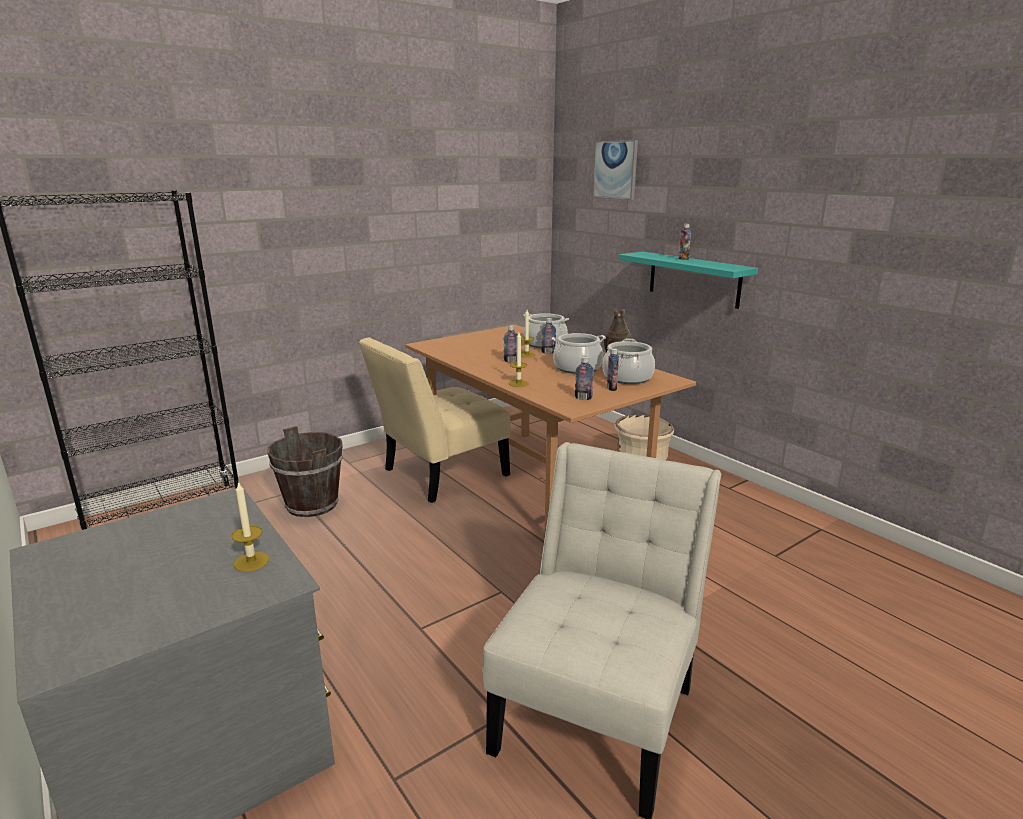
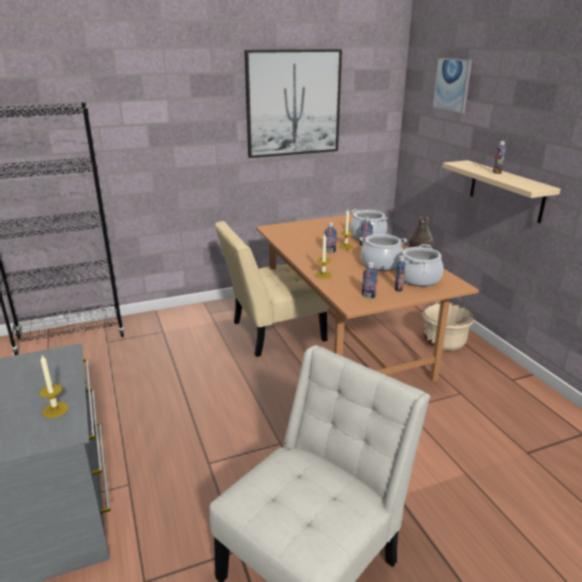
camera: 15 degrees right, 5 degrees up
(313, 504) = (171, 345): brown bucket -> none
(434, 195) = (293, 103): none -> picture
(694, 279) = (506, 190): turquoise shelf -> beige shelf

